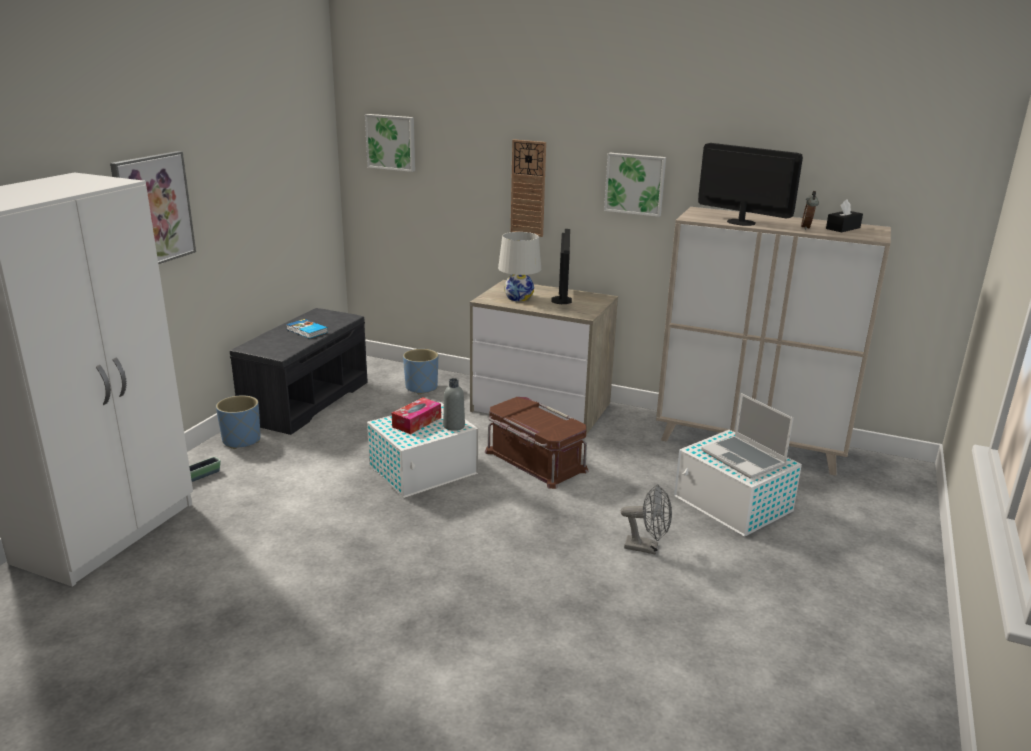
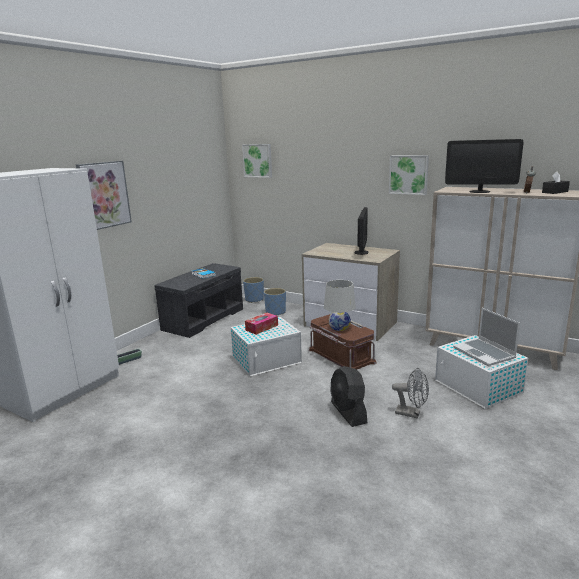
camera: 10 degrees right, 5 degrees down
(242, 440) = (159, 340): blue planter -> blue planter (254, 299)
(454, 426) = (285, 330): grey bottle -> none
(518, 297) = (333, 251): white table lamp -> white table lamp (339, 327)
(528, 188) = (340, 183): wall clock -> none
(559, 550) = (348, 412): none -> black fan
(741, 222) = (480, 191): monitor -> monitor turned 150 degrees clockwise

